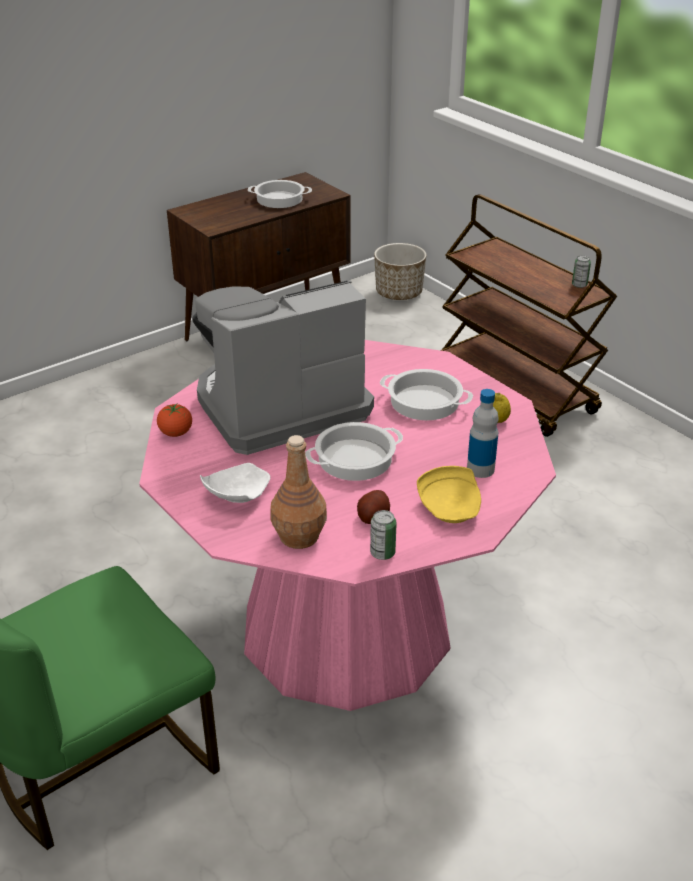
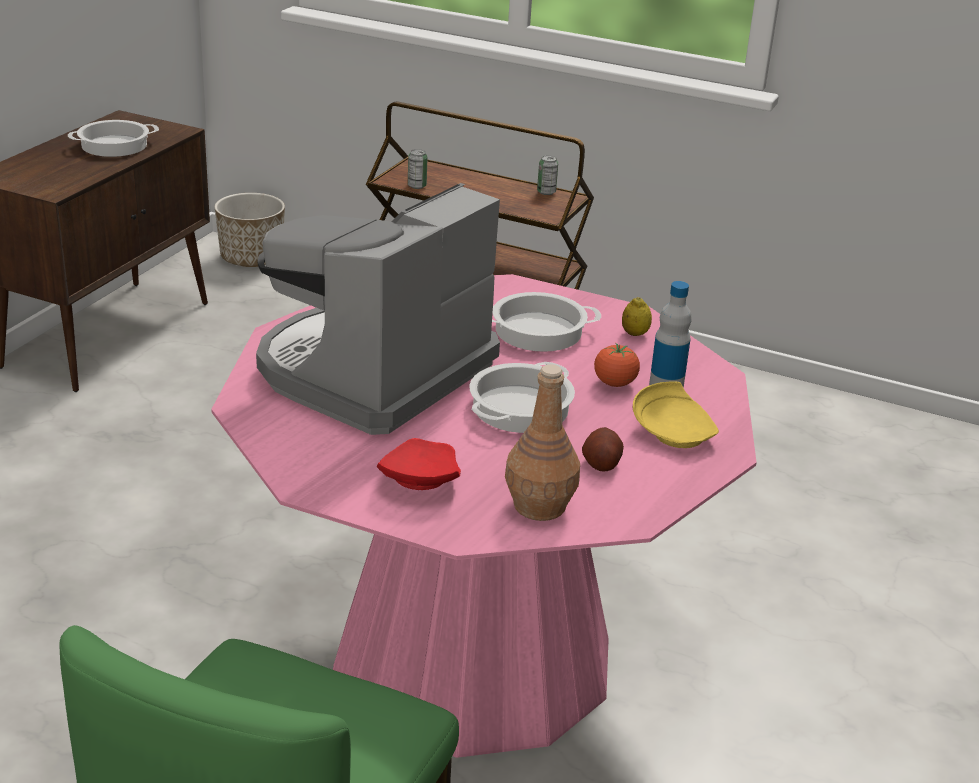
camera: 30 degrees left, 5 degrees down
(176, 433) = (271, 431): tomato -> tomato (614, 383)
(236, 494) = (418, 480): white plate -> red plate
(382, 553) = (649, 498): can -> can (417, 186)

